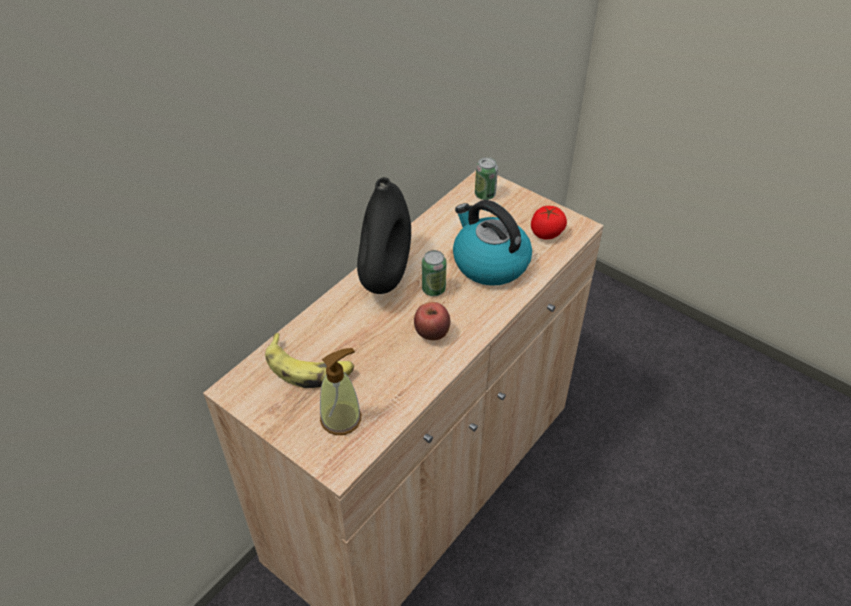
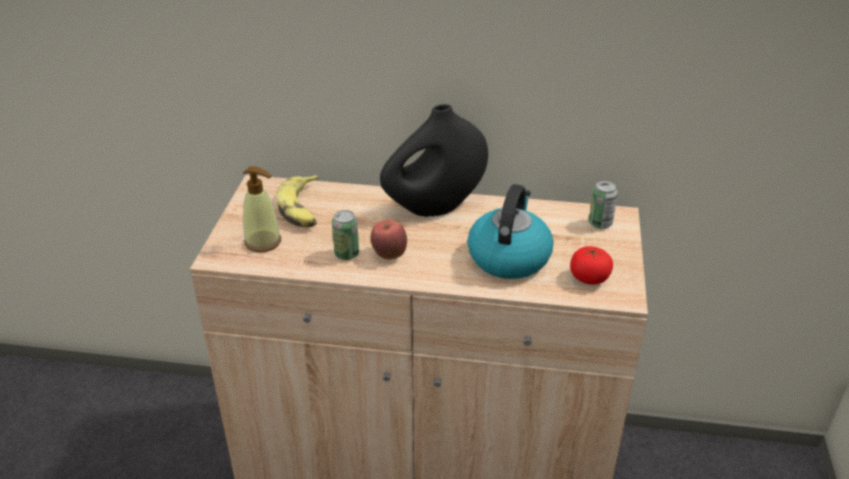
camera: 60 degrees right, 10 degrees down
(433, 289) = (443, 237): can -> can (346, 254)

